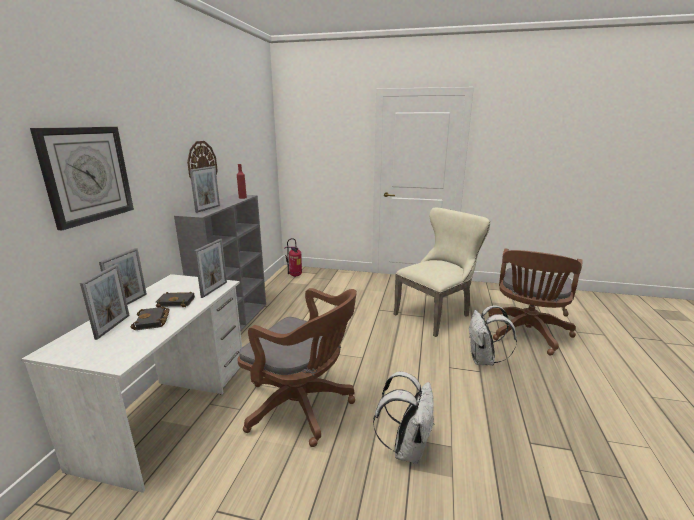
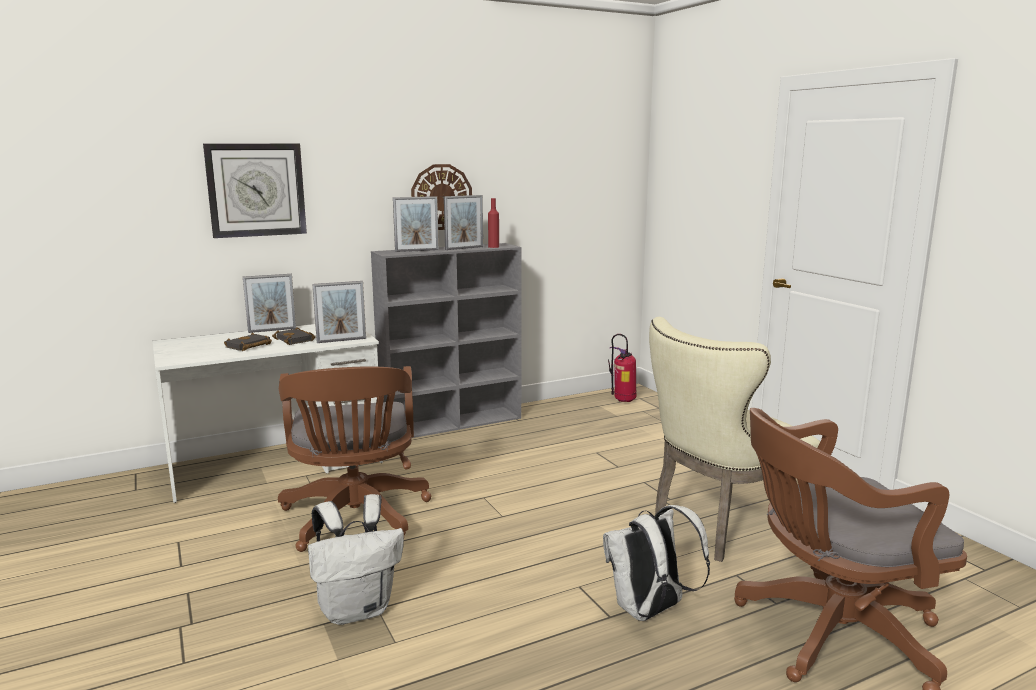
camera: 50 degrees right, 5 degrees down
(113, 326) = (224, 341): picture frame -> picture frame (464, 248)
(436, 314) = (720, 528): beige chair -> beige chair turned 135 degrees clockwise

